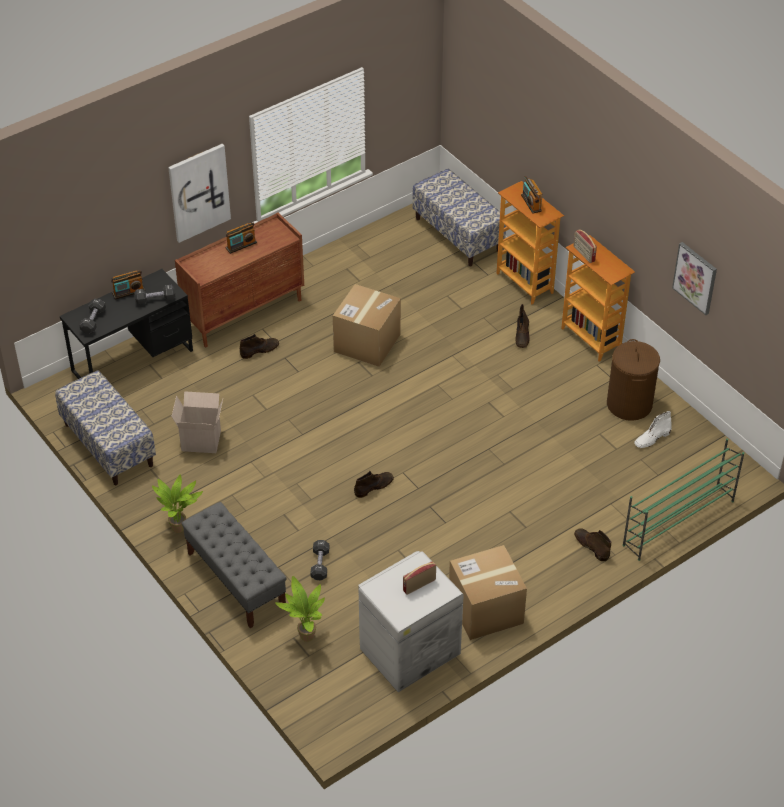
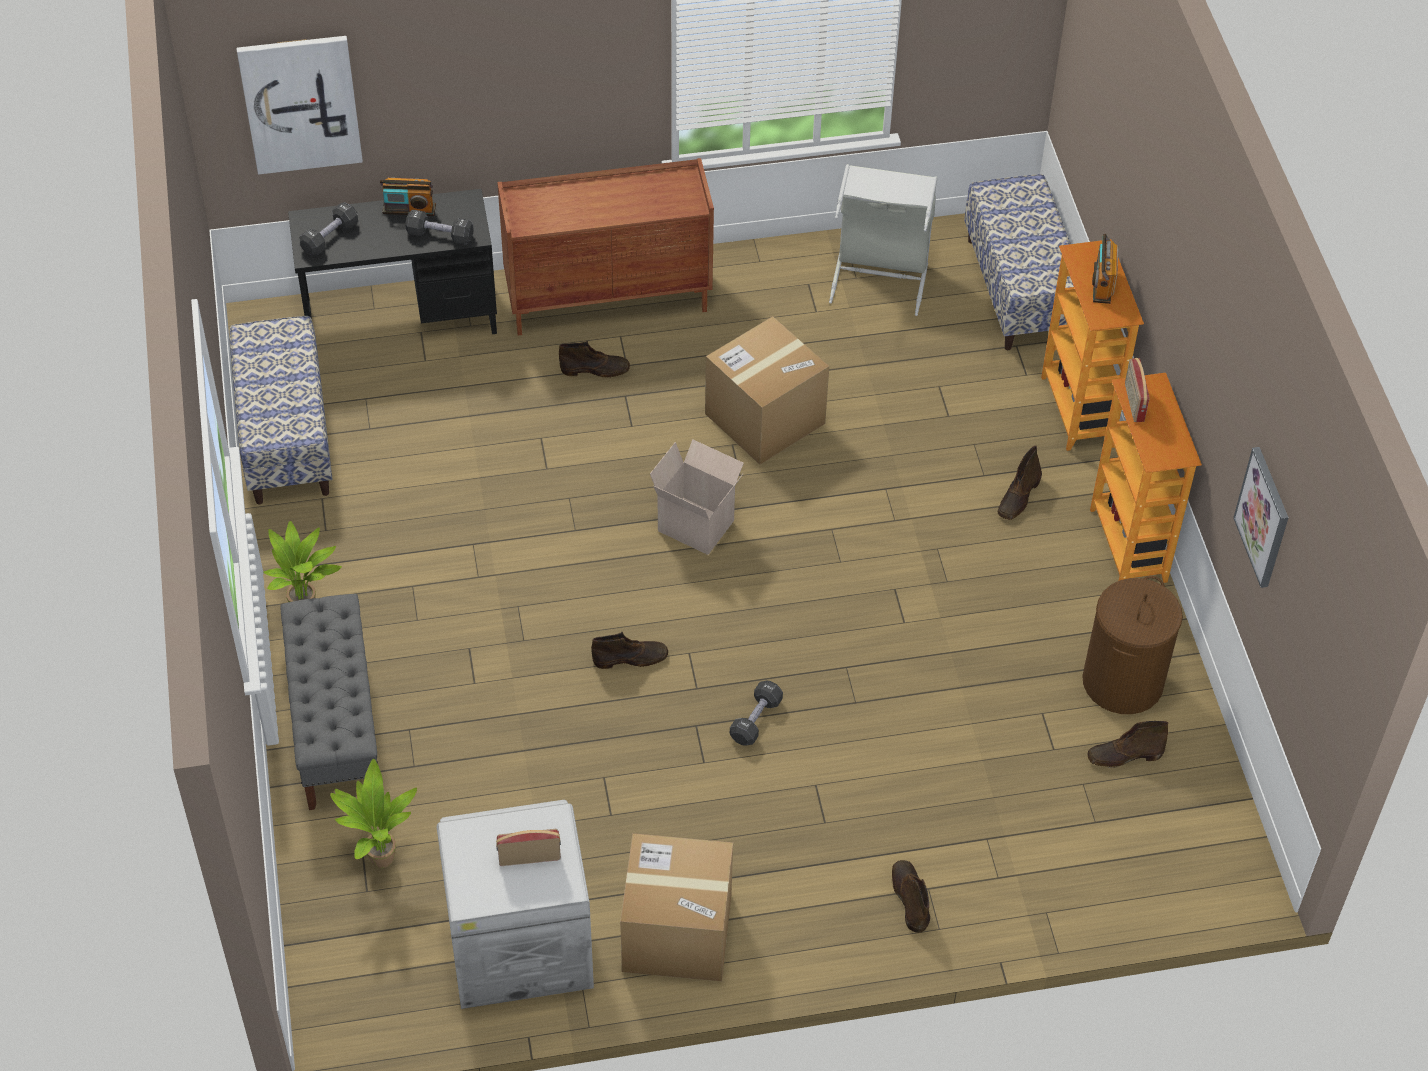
camera: 25 degrees right, 5 degrees up
(199, 192) = (563, 86): picture -> picture (300, 103)
(202, 440) = (423, 481): cardboard box -> cardboard box (698, 525)
(241, 245) = (614, 193): radio -> none
(320, 565) = (472, 752): black dumbbell -> black dumbbell (756, 720)
(381, 252) = (880, 276): none -> grey laundry basket
(652, 438) = (1124, 756): white boot -> brown boot
(678, 523) = (1077, 918): green shoe rack -> none

